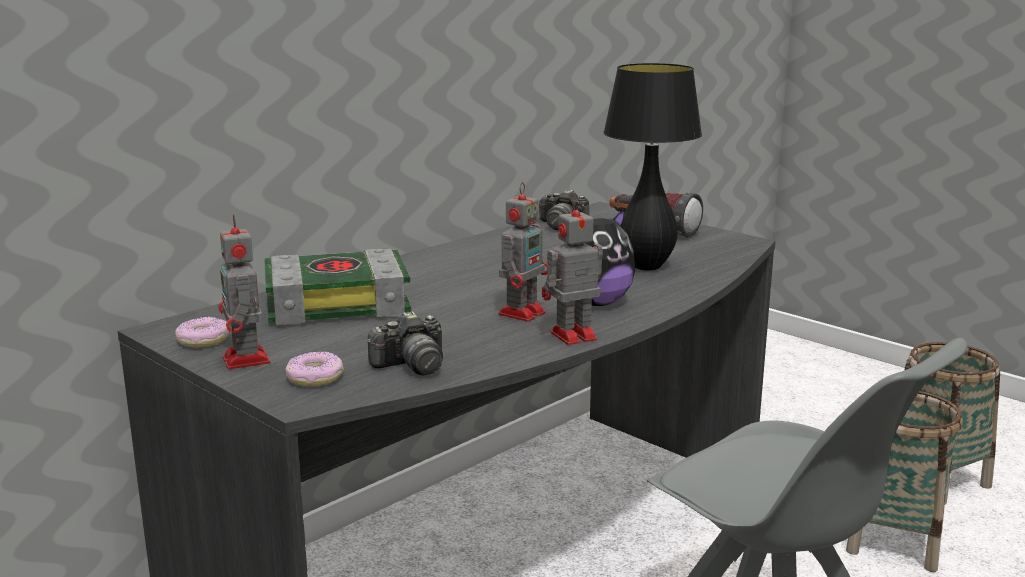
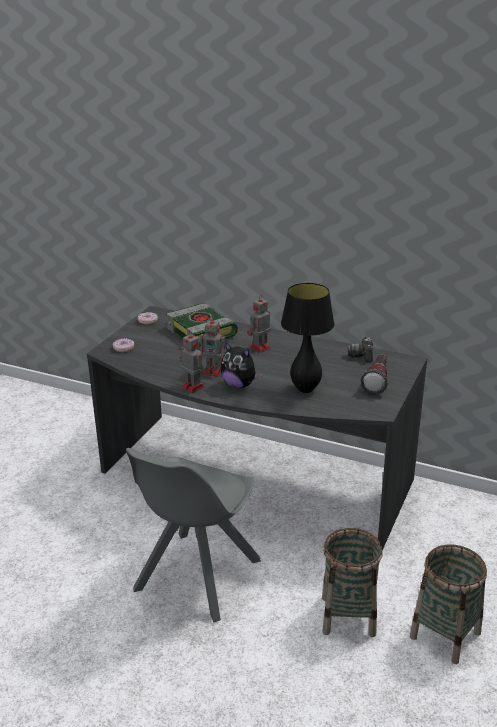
camera: 70 degrees right, 10 degrees up
(246, 361) = (133, 333): toy robot -> toy robot (259, 348)
(411, 365) = (143, 362): camera -> none

